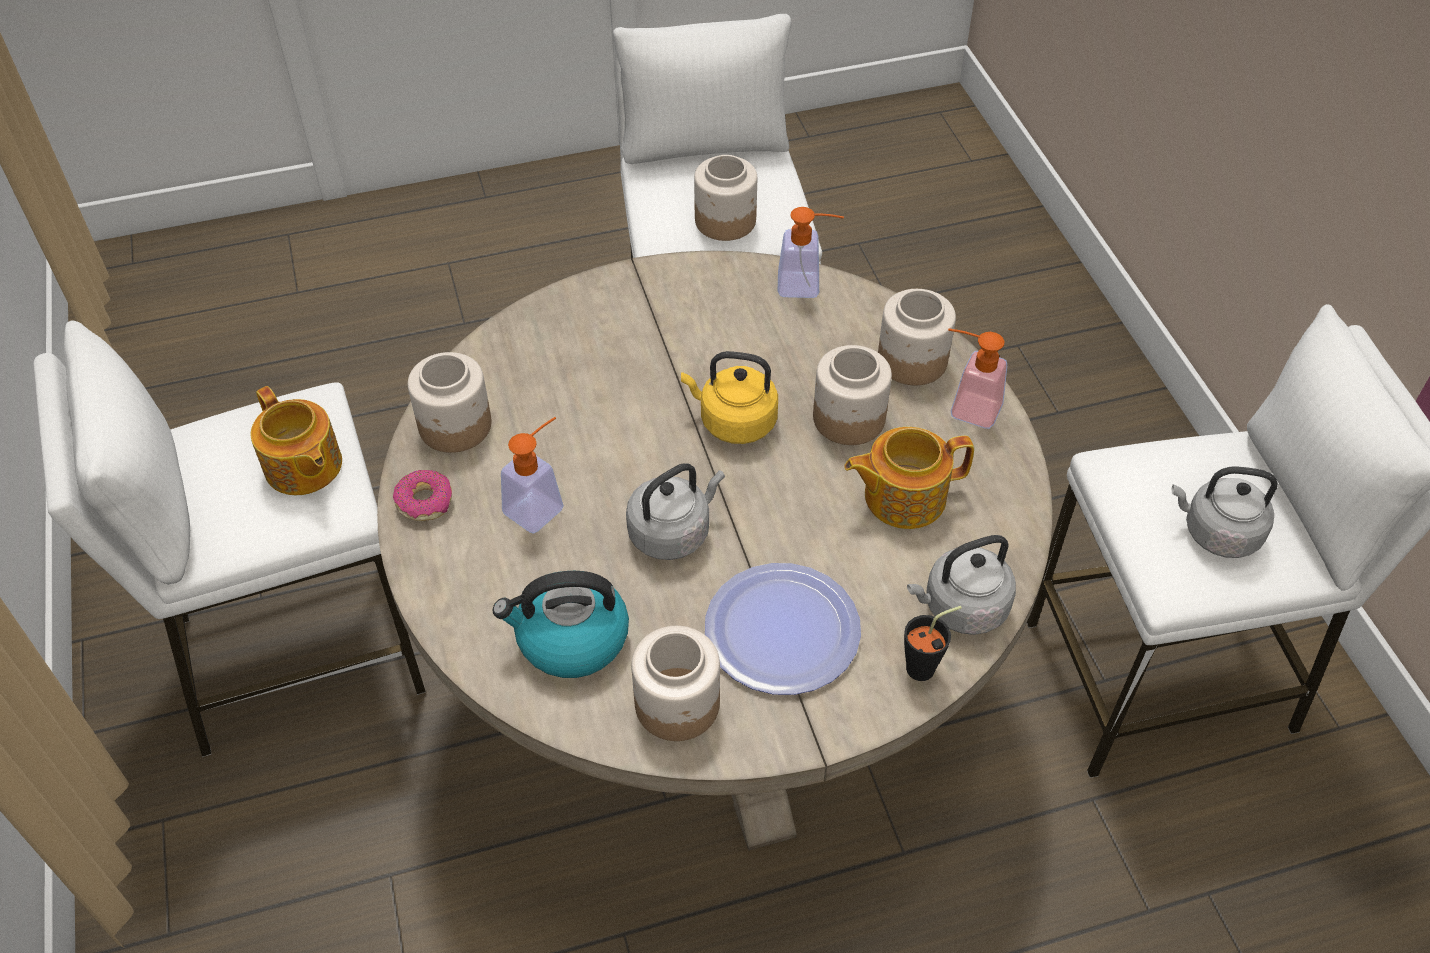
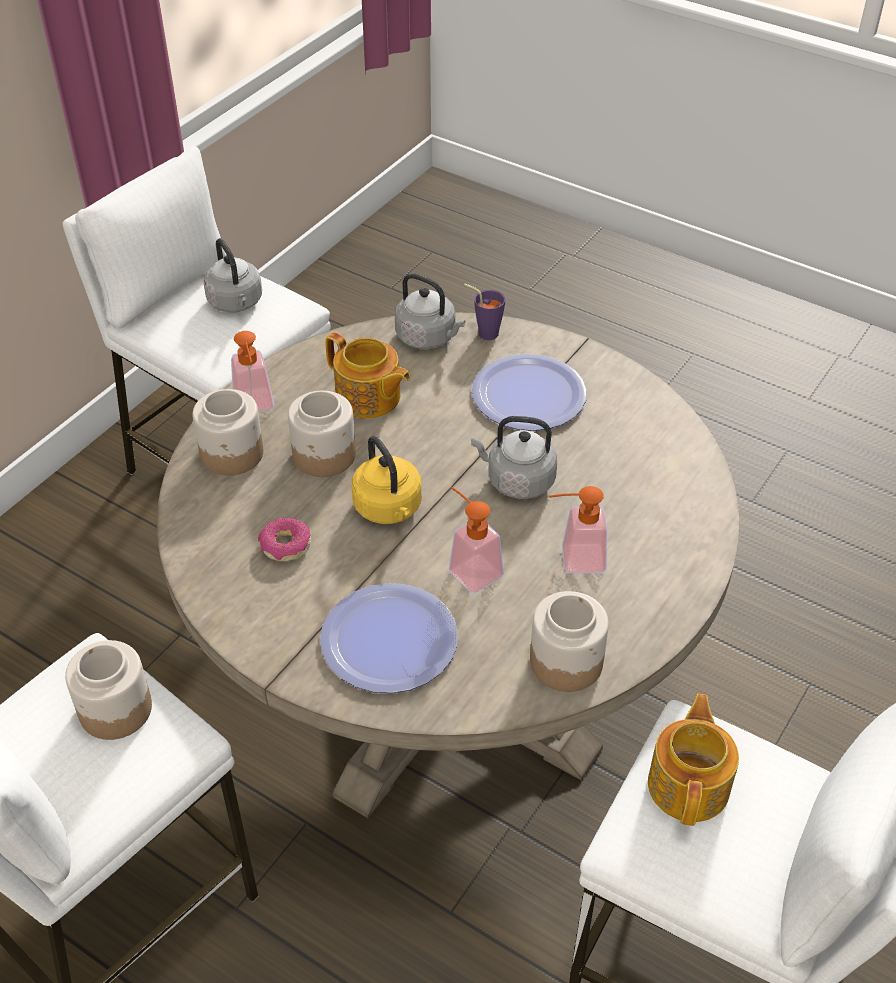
camera: 130 degrees left, 5 degrees down
(425, 501) = (646, 624): donut -> donut (285, 546)
(570, 639) = (646, 475): kettle -> none
(597, 341) = (389, 640): none -> plate
(678, 705) = (627, 407): jar -> none
(807, 285) = (197, 552): soap dispenser -> soap dispenser (470, 569)
(926, 666) = (484, 332): black cup -> purple cup

